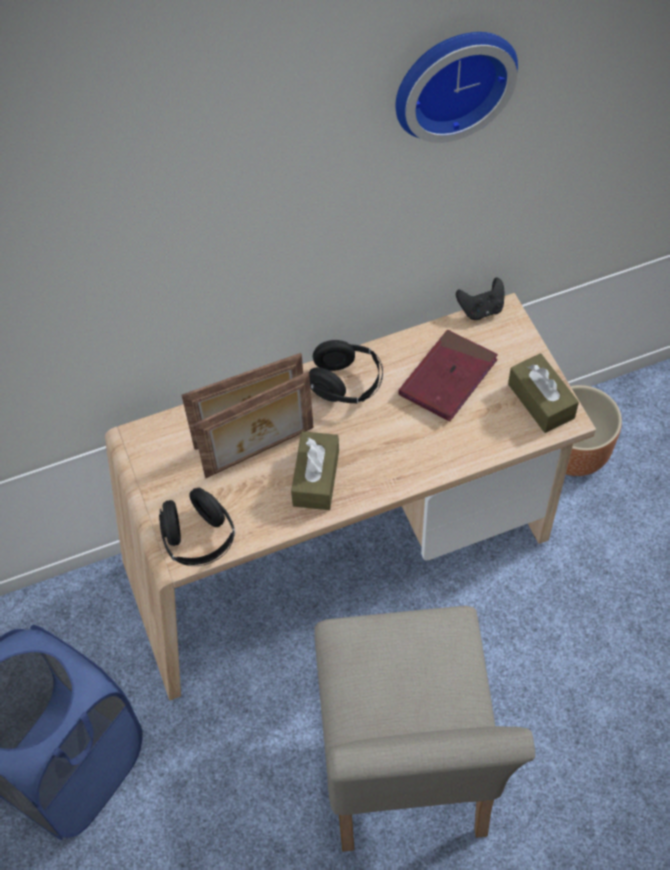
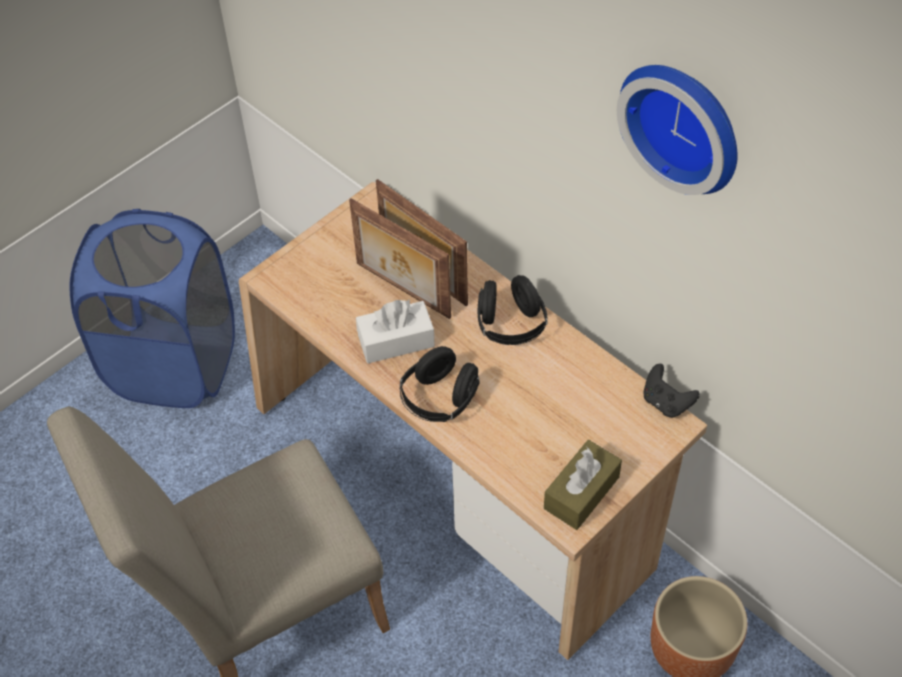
camera: 65 degrees right, 5 degrees down
(198, 539) = (294, 283): black headphones -> black headphones (439, 399)
(316, 478) = (396, 341): brown tissue box -> white tissue box
(448, 378) = (564, 403): red book -> none

